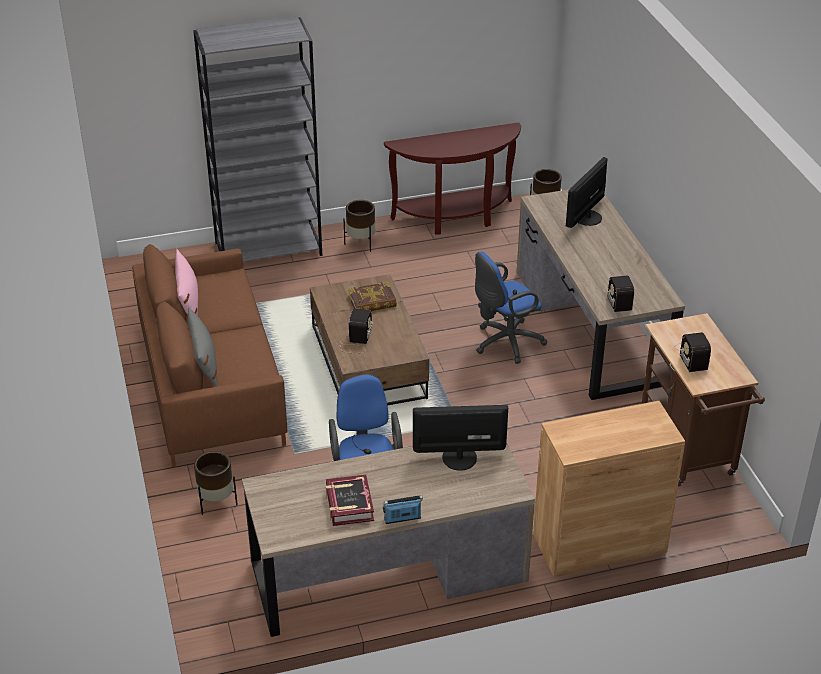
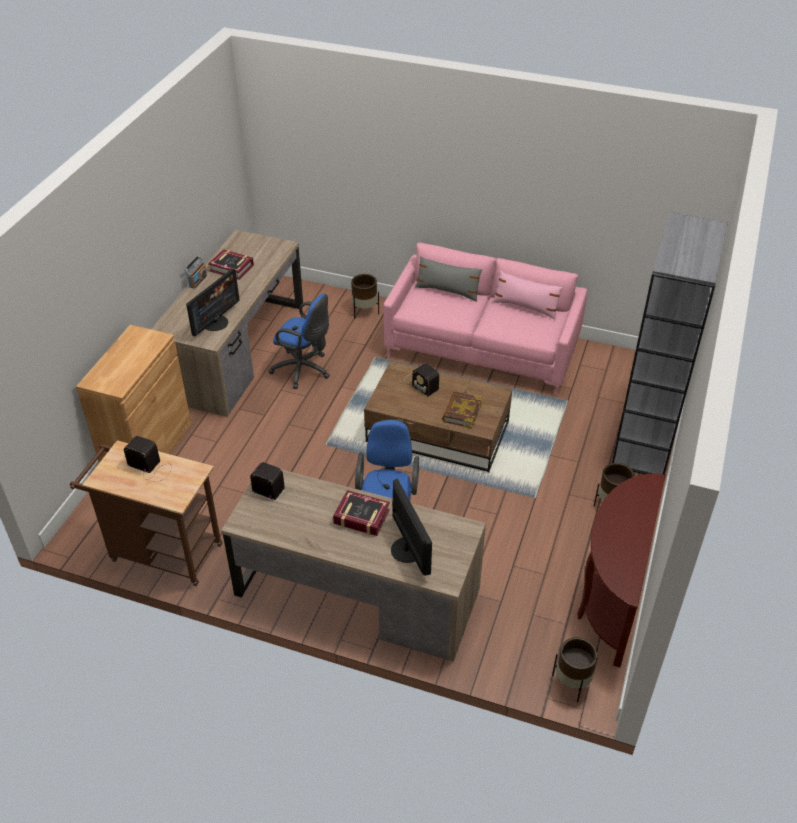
camera: 125 degrees right, 5 degrees up
(211, 385) = (482, 349): brown sofa -> pink sofa
(586, 248) = (361, 517): none -> book

